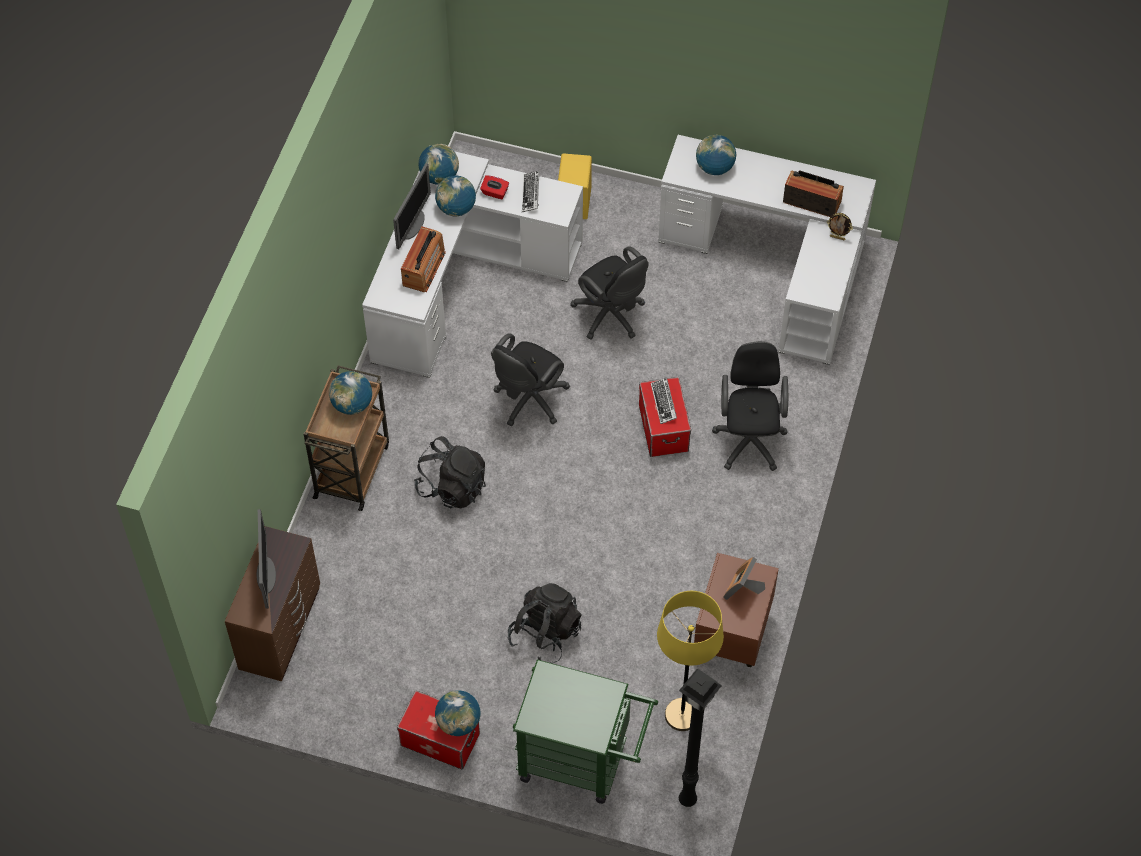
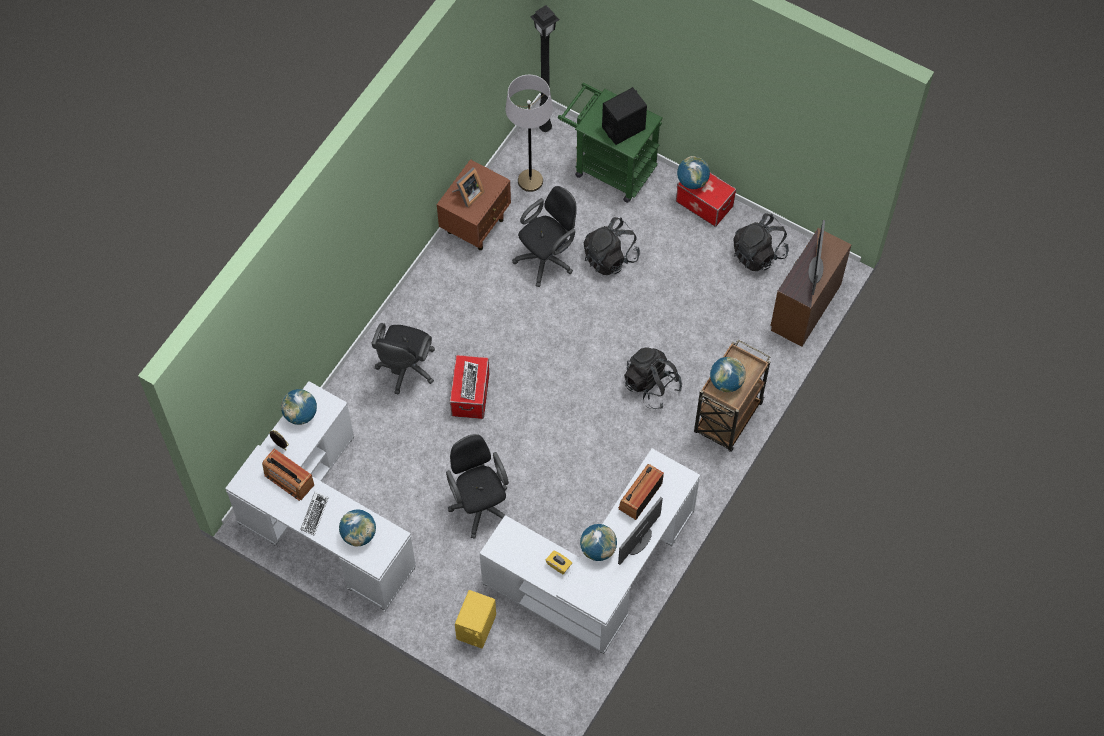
camera: 165 degrees left, 5 degrees up
(353, 686) = (758, 253): none -> black backpack
(439, 177) = (605, 586): globe -> globe (301, 414)
(494, 192) = (559, 565): red tissue box -> yellow tissue box
(528, 401) = (571, 443): black office chair -> black office chair (547, 258)
(531, 193) = (527, 556): keyboard -> keyboard (314, 514)
(562, 699) = (623, 128): none -> black speaker
(682, 715) = (530, 181): yellow floor lamp -> grey floor lamp

